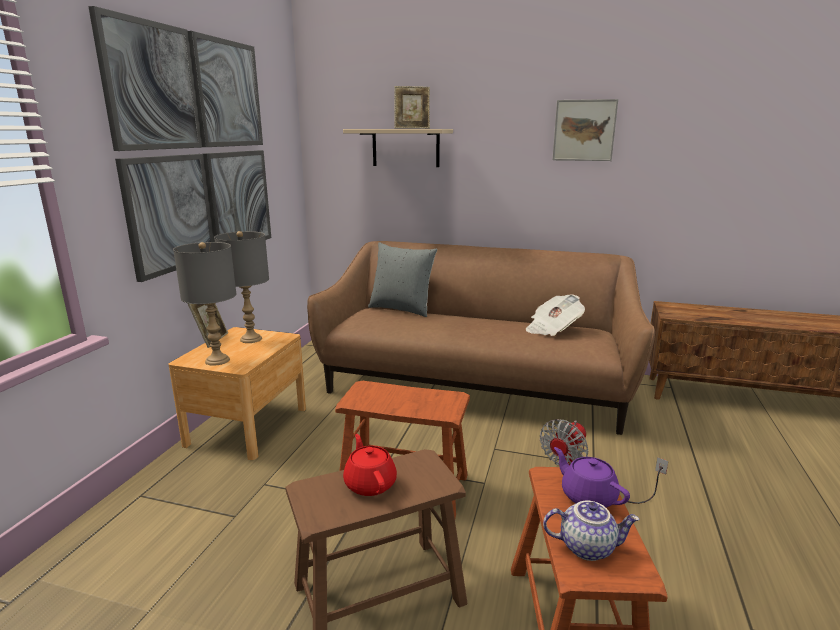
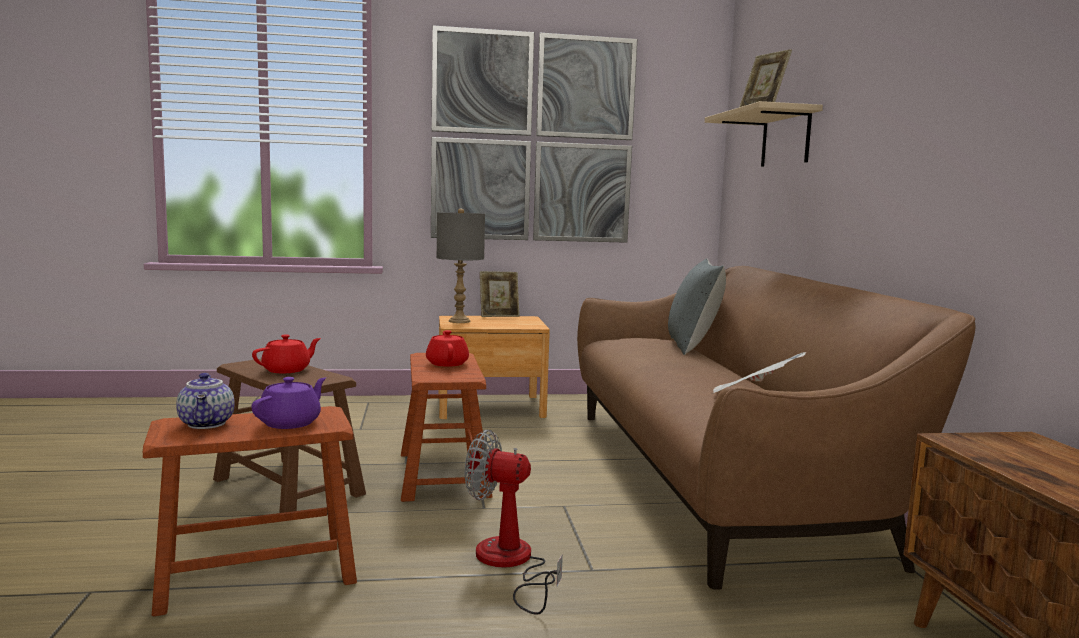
camera: 65 degrees right, 10 degrees down
(250, 339) = (515, 321): grey table lamp -> none
(396, 397) = (447, 363): none -> red teapot
(584, 130) = (952, 76): picture -> none

